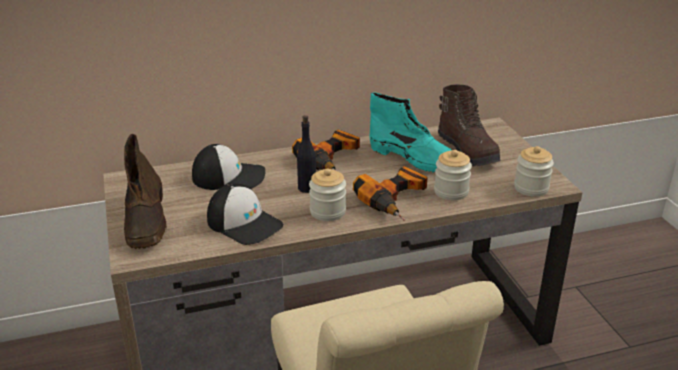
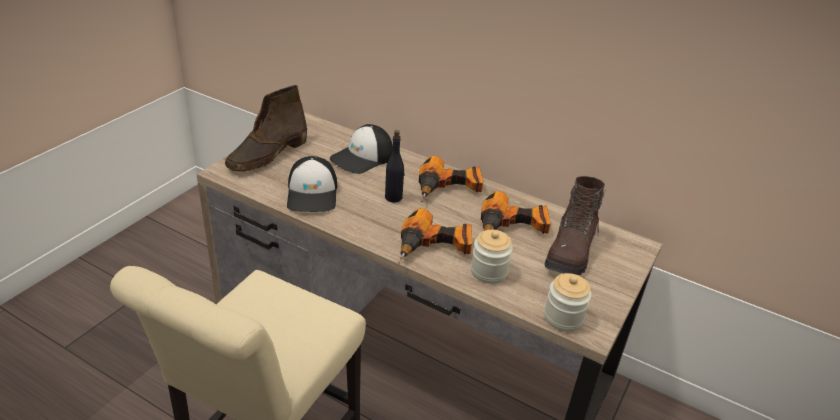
camera: 45 degrees right, 5 degrees up
(229, 176) = (362, 157): cap -> cap turned 90 degrees clockwise
(327, 212) = (374, 222): jar -> none
(415, 159) = (513, 228): turquoise boot -> power drill

